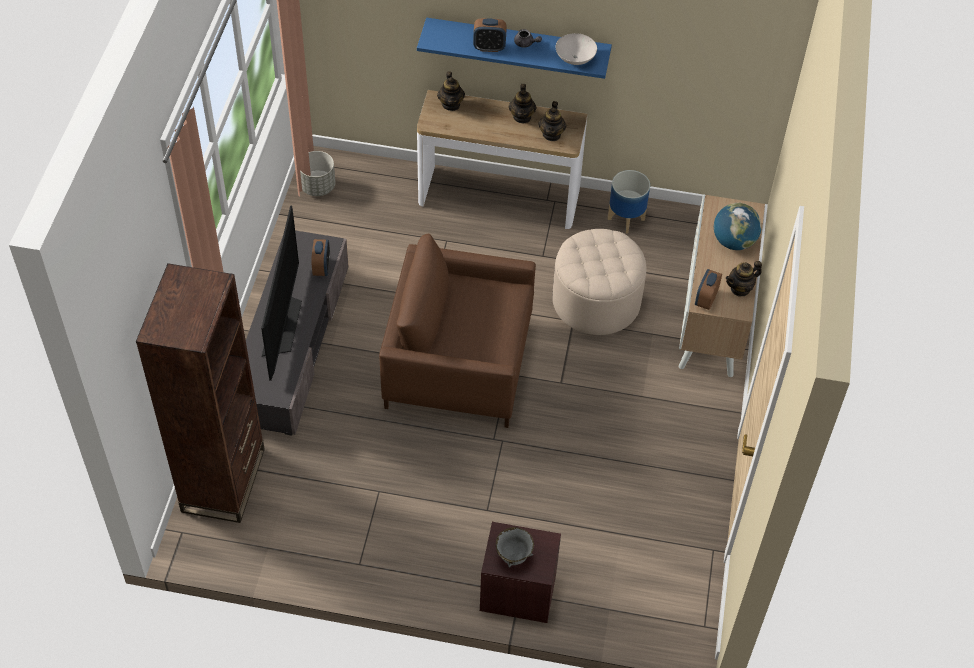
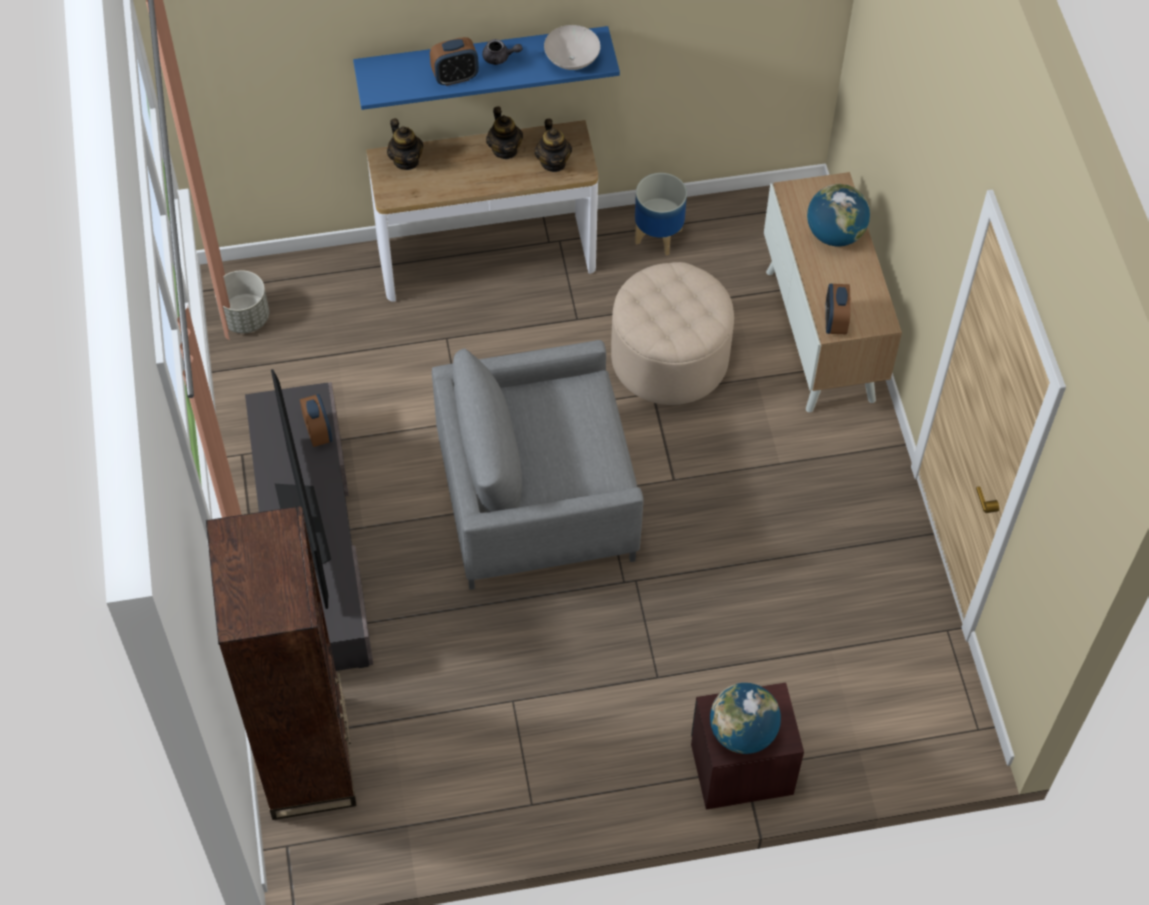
camera: 20 degrees left, 5 degrees up
(458, 364) = (536, 499): brown armchair -> grey armchair
(513, 557) = (742, 733): grey bowl -> globe
(740, 288) = (869, 293): teapot -> none

